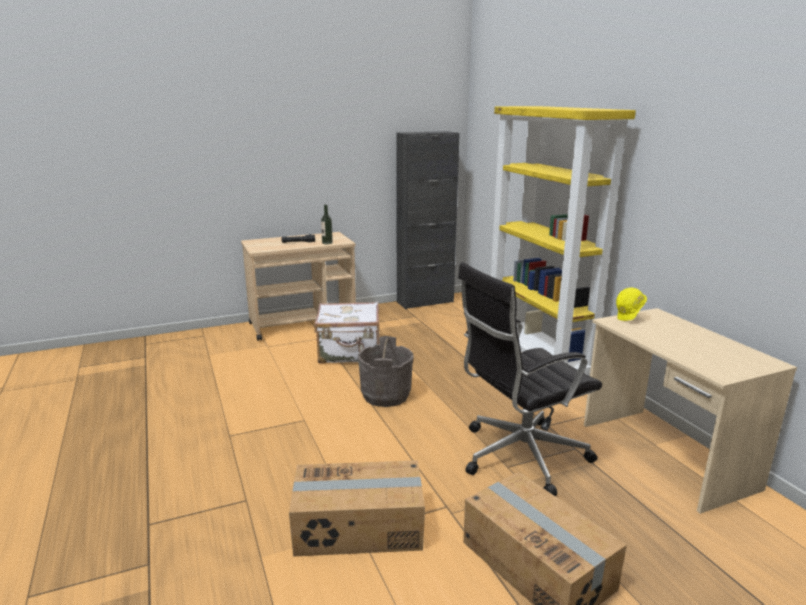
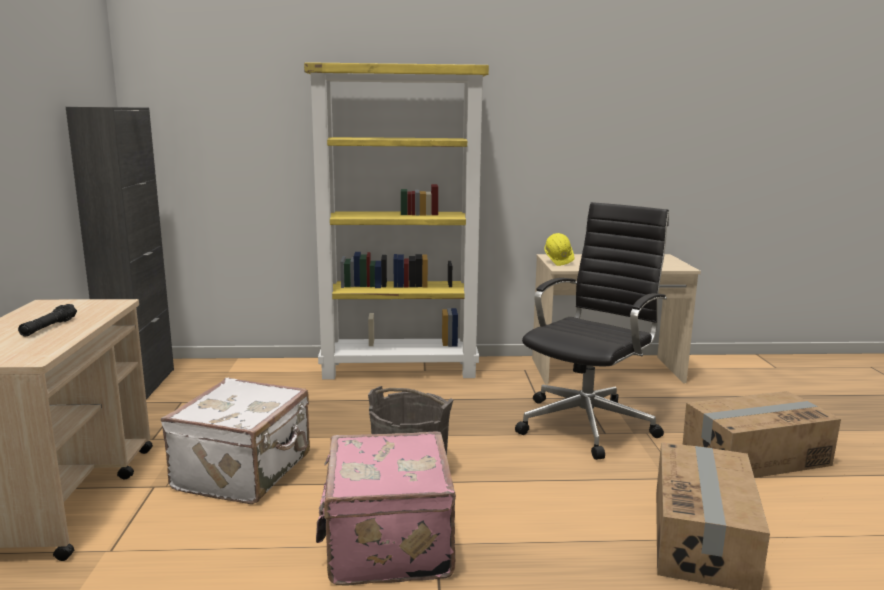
camera: 70 degrees left, 5 degrees down
(298, 406) = (386, 544): none -> pink suitcase
(327, 243) = (99, 312): bottle -> none
(519, 456) = (588, 423): black office chair -> black office chair turned 135 degrees counterclockwise

